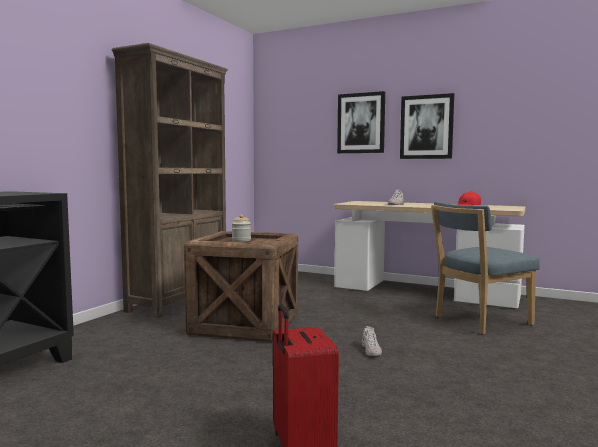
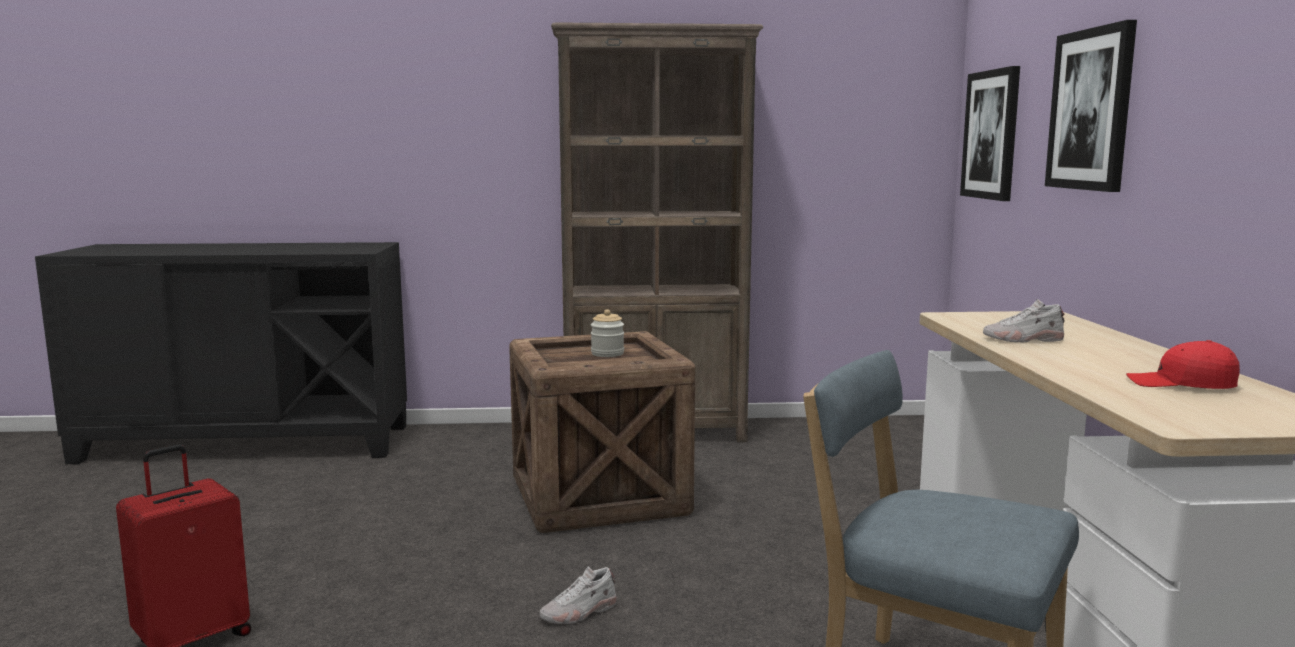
camera: 60 degrees right, 5 degrees up
(426, 127) = (1203, 122): picture -> picture (991, 135)

